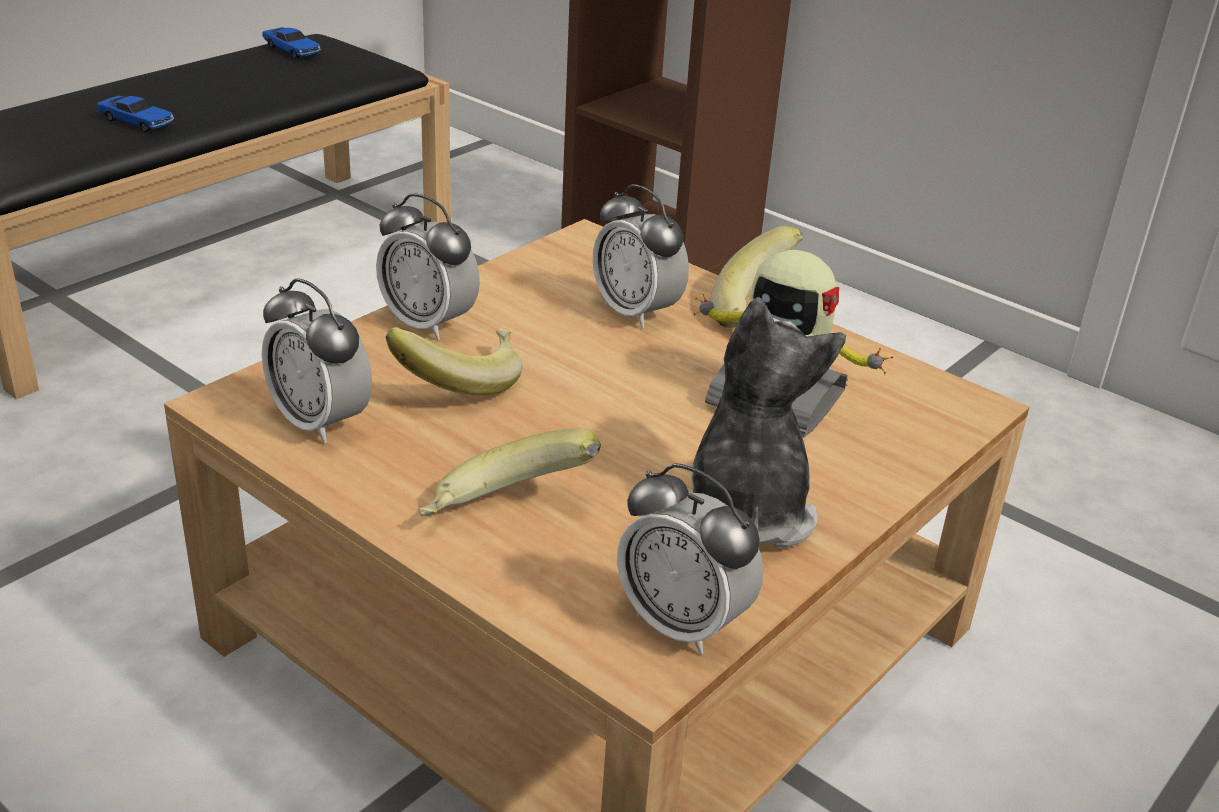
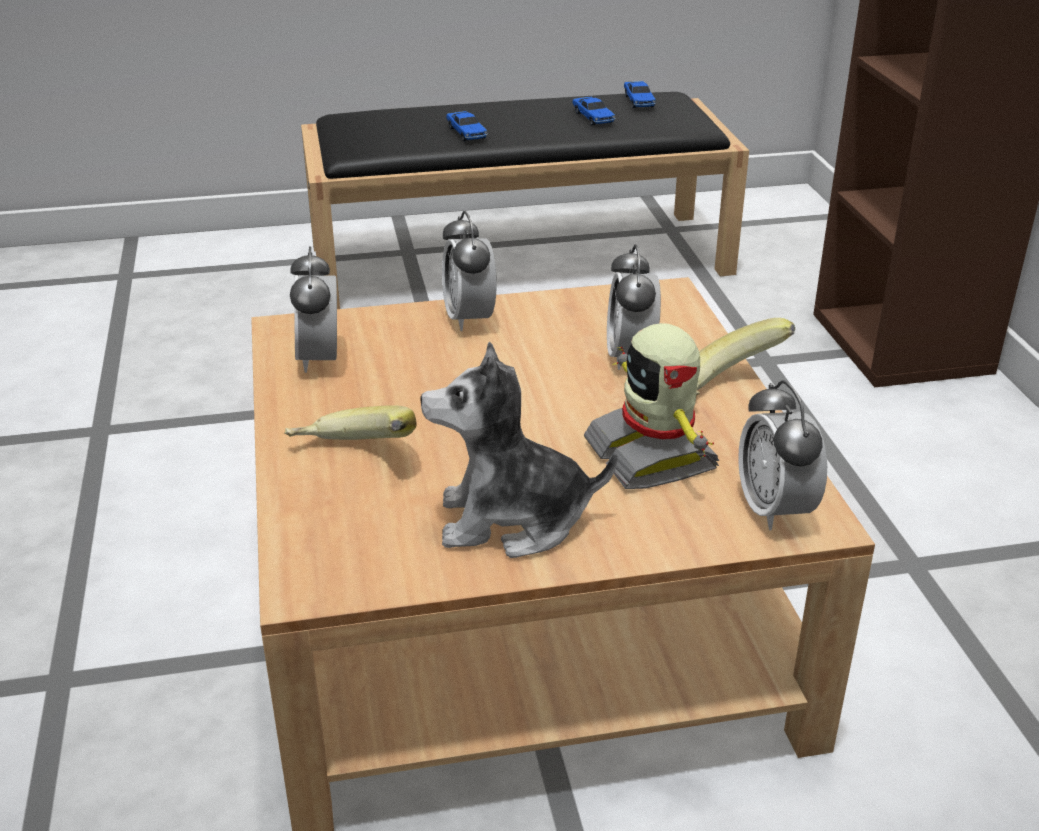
camera: 40 degrees right, 0 degrees up
(265, 77) = (593, 117): none -> toy car
(459, 381) = (438, 363): banana -> none
(682, 624) = (366, 572): alarm clock -> alarm clock (774, 510)
(744, 510) = (512, 520): plush toy -> plush toy turned 135 degrees counterclockwise

